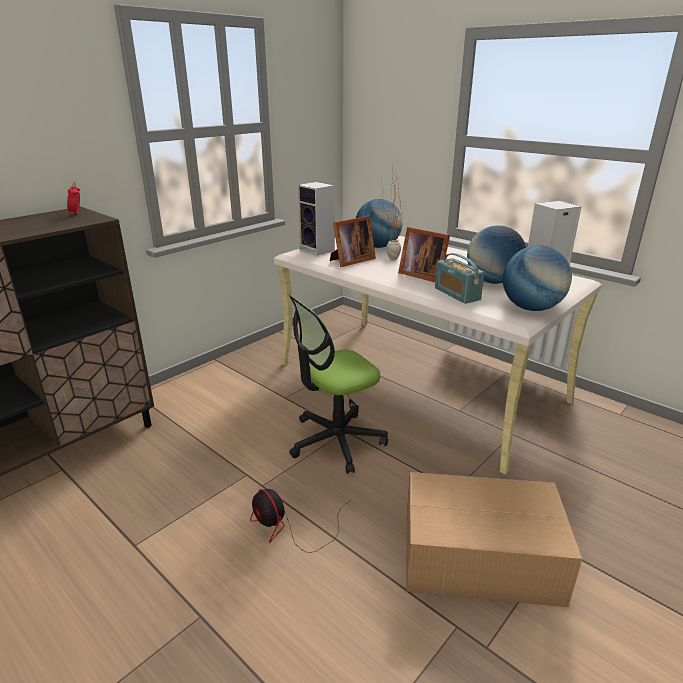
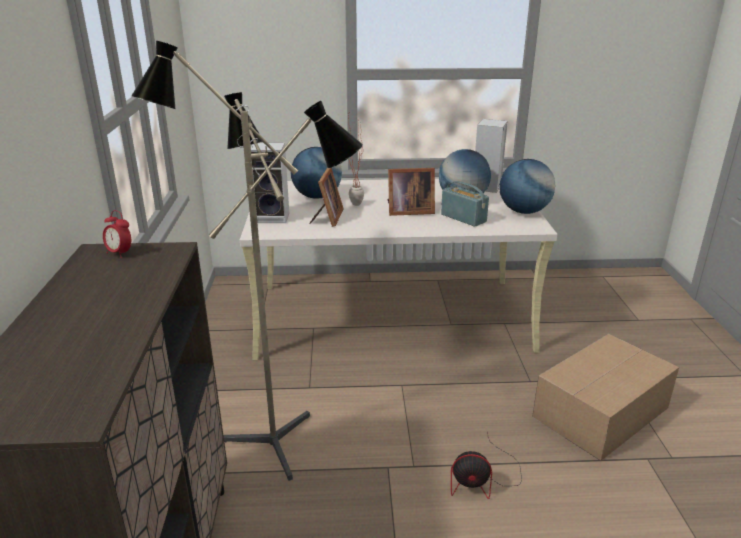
camera: 45 degrees left, 0 degrees up
(220, 414) = (275, 436): none -> floor lamp
(336, 441) = (408, 396): office chair -> none
(457, 294) = (463, 218): radio -> radio turned 150 degrees counterclockwise

